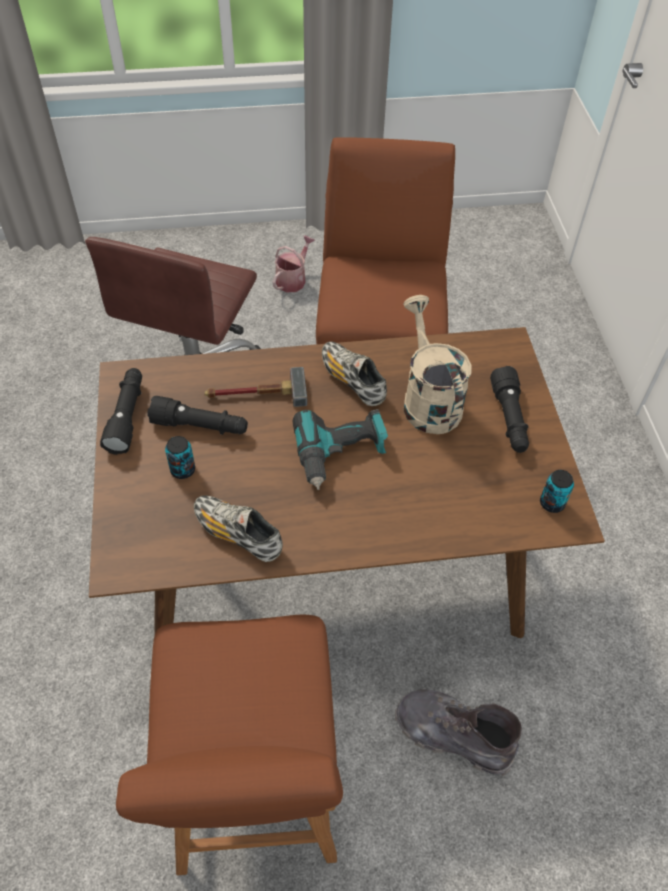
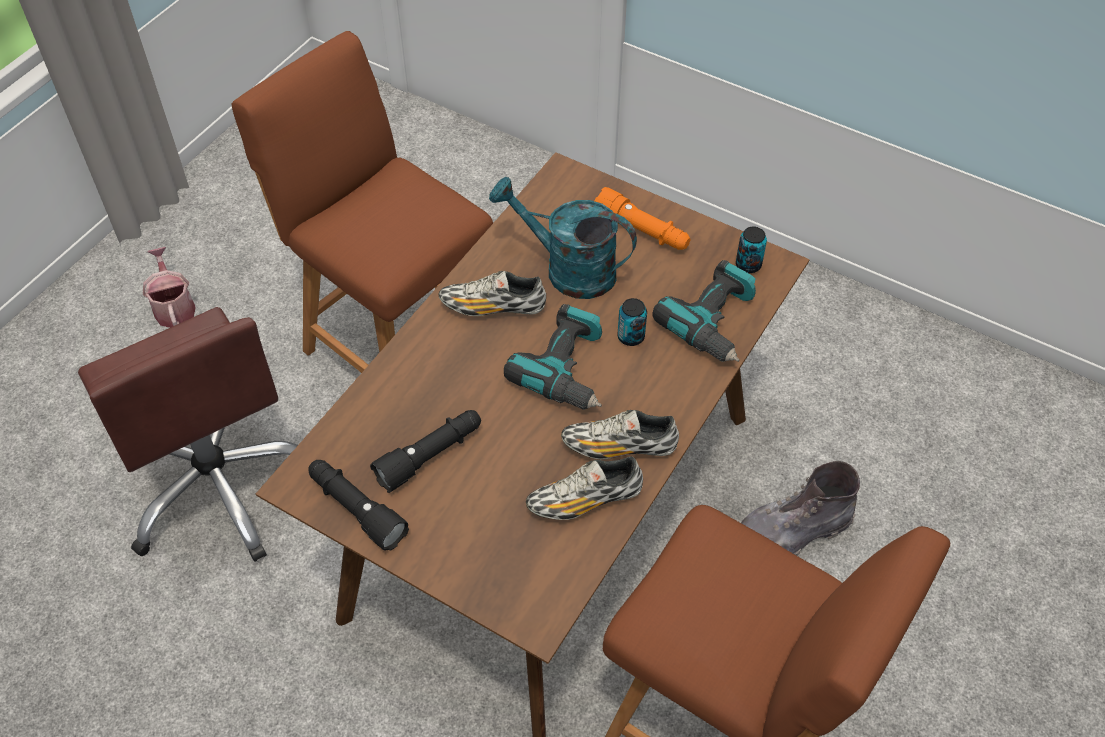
camera: 50 degrees left, 0 degrees up
(183, 470) = (470, 501): can -> can (631, 337)
(255, 394) = (434, 389): hammer -> none
(302, 526) = (619, 447): none -> shoe
(428, 399) = (568, 269): beige watering can -> turquoise watering can
(473, 516) = (715, 322): none -> power drill
(509, 419) = (642, 231): black flashlight -> orange flashlight

